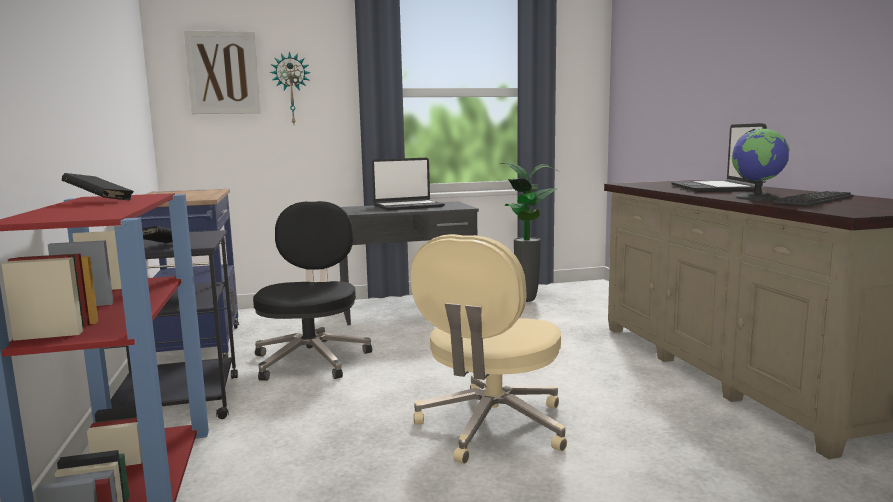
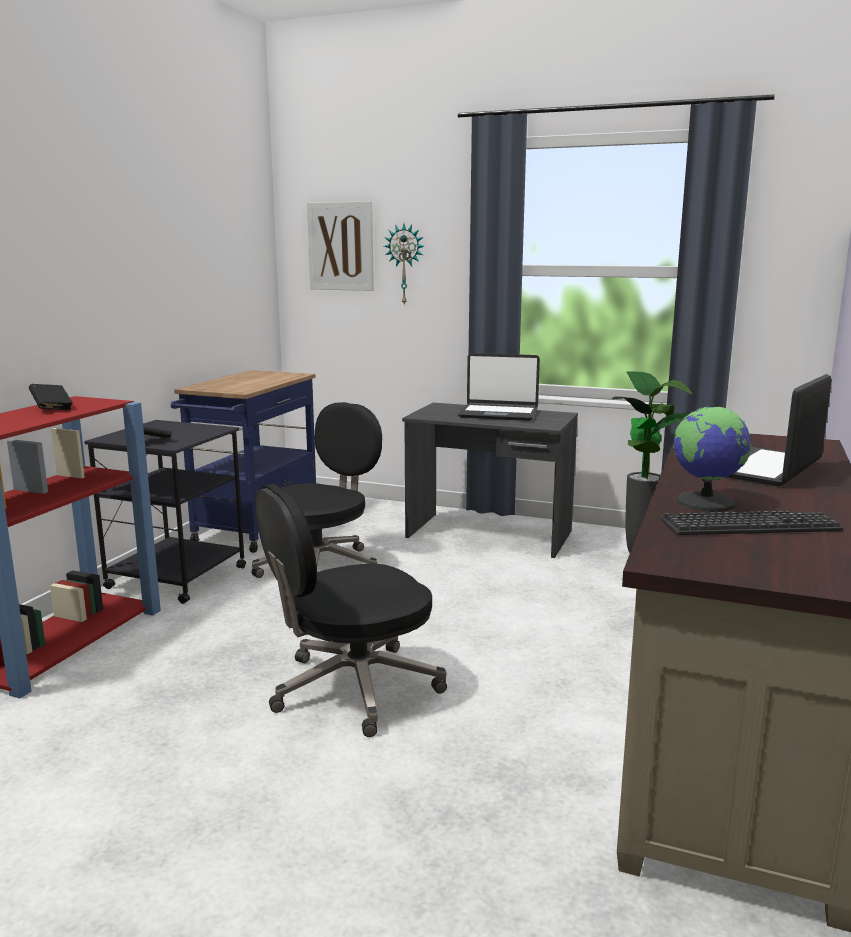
camera: 35 degrees right, 5 degrees up
(492, 427) = (352, 688): beige office chair -> black office chair

